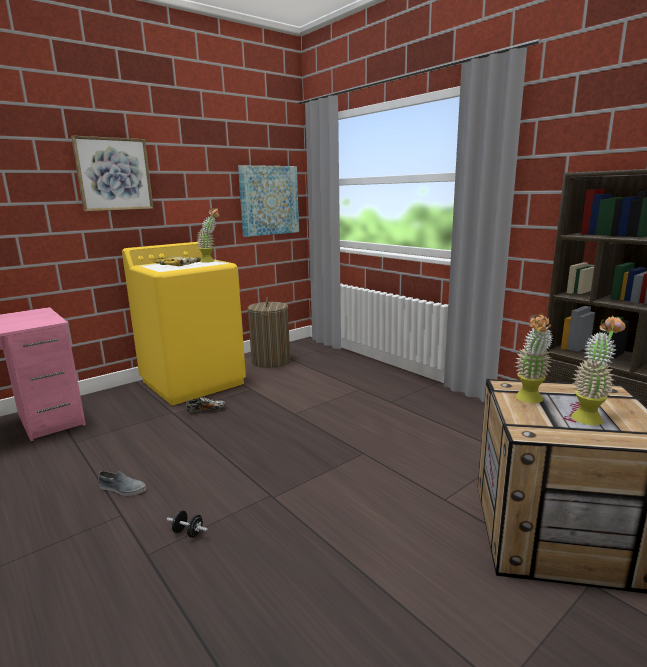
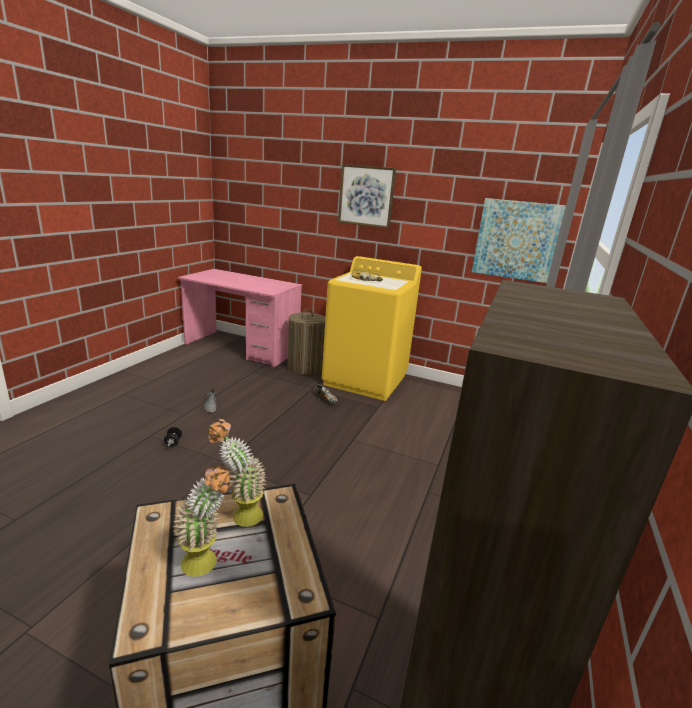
camera: 60 degrees right, 5 degrees up
(211, 261) = (395, 284): potted plant -> none
(270, 361) = (443, 399): laundry basket -> laundry basket (305, 367)

